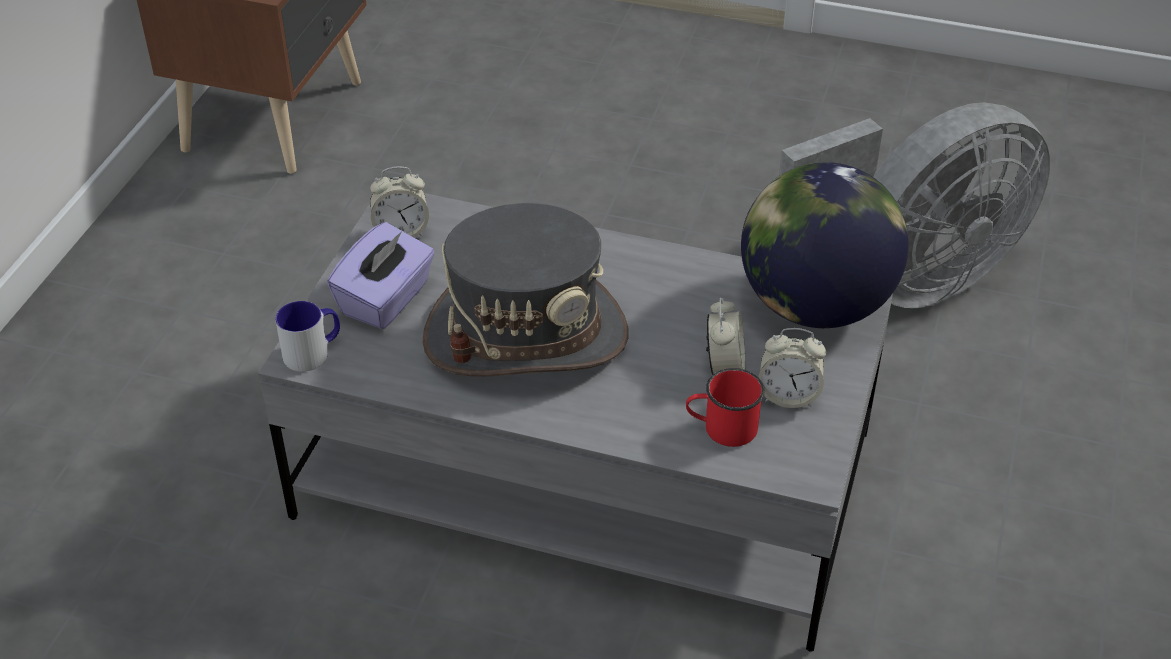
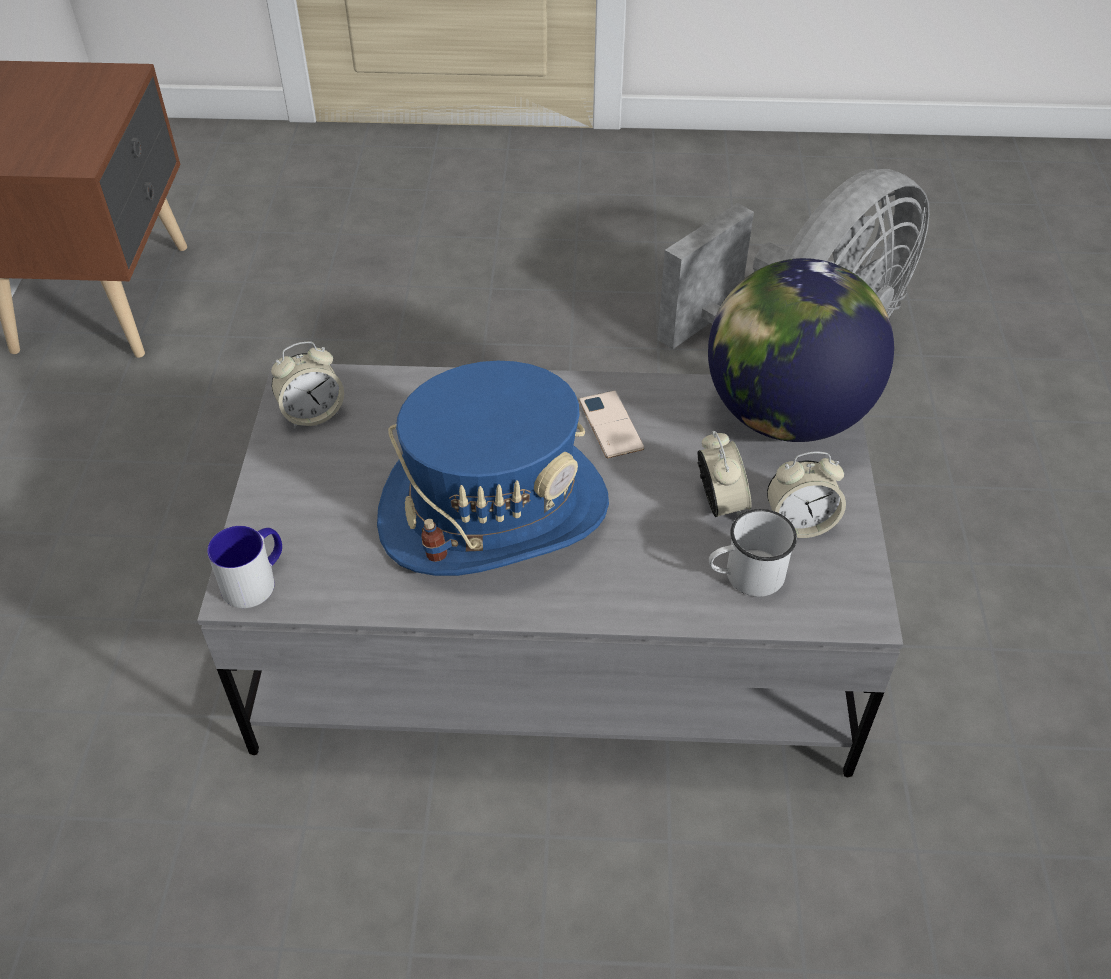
camera: 15 degrees left, 5 degrees up
(386, 300) = (321, 498): purple tissue box -> none
(526, 336) = (494, 510): grey hat -> blue hat
(653, 286) = (610, 425): none -> phone
(722, 428) = (745, 576): red mug -> white mug

